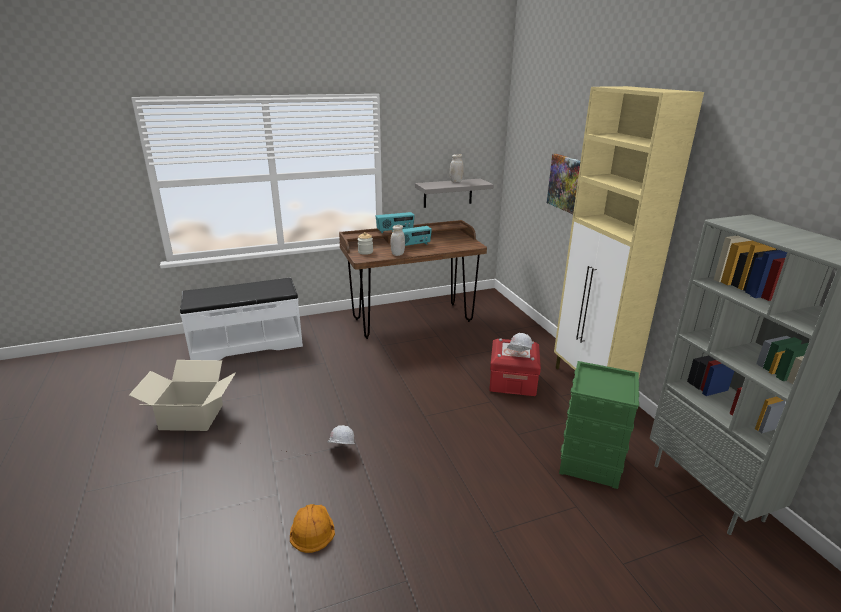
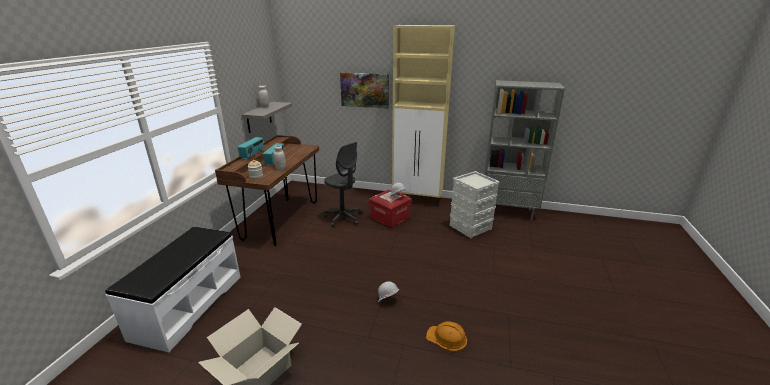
camera: 55 degrees left, 0 degrees up
(465, 351) = (343, 218): none -> grey office chair
(591, 462) = (470, 227): green storage box -> grey storage box

